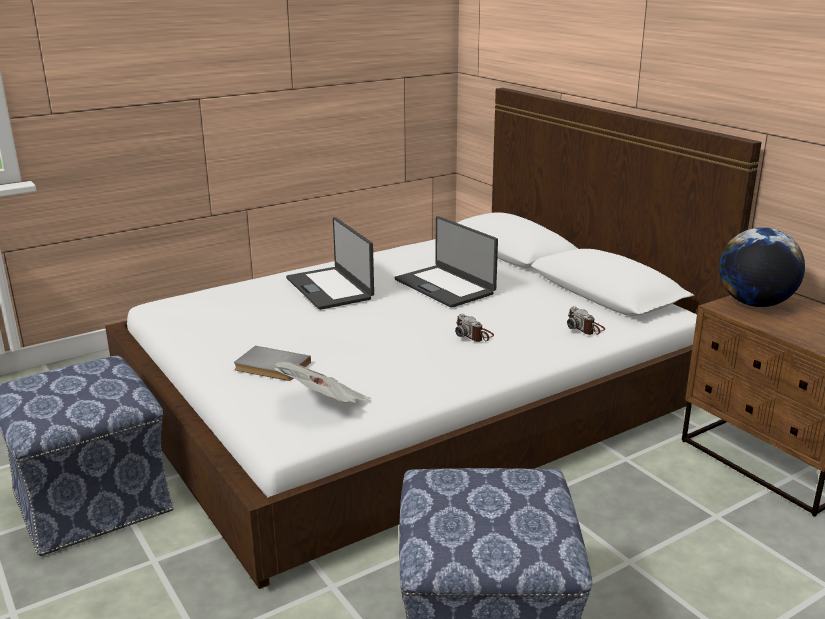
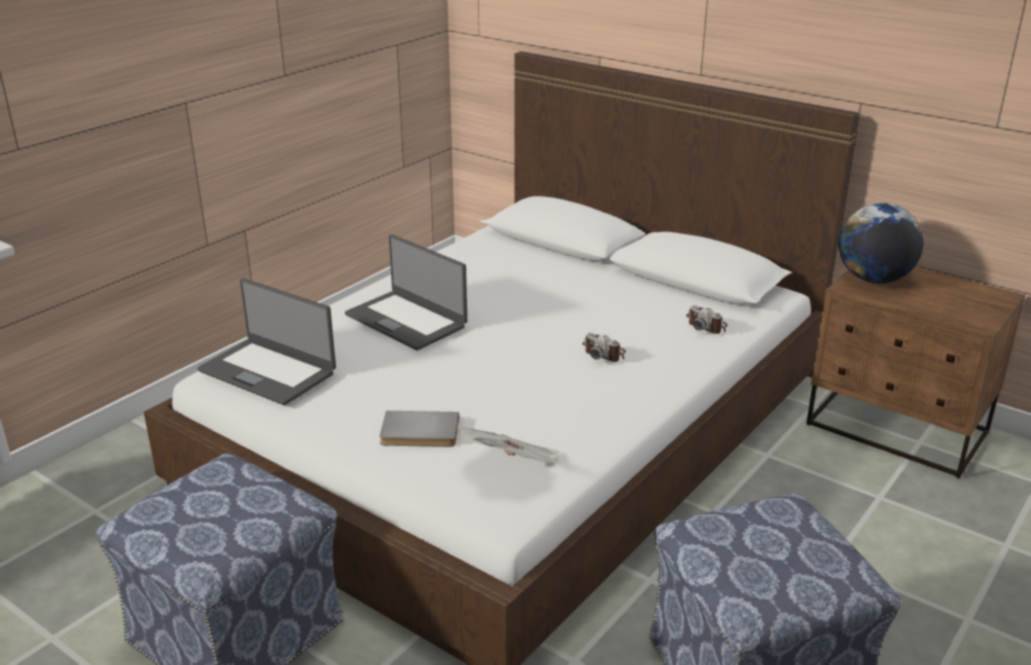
camera: 20 degrees left, 5 degrees up
(445, 286) = (530, 297): laptop -> laptop (268, 371)

